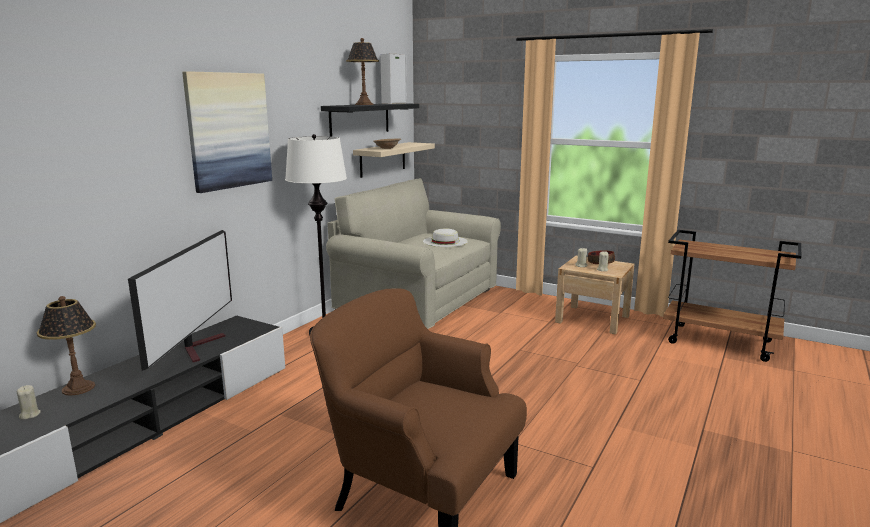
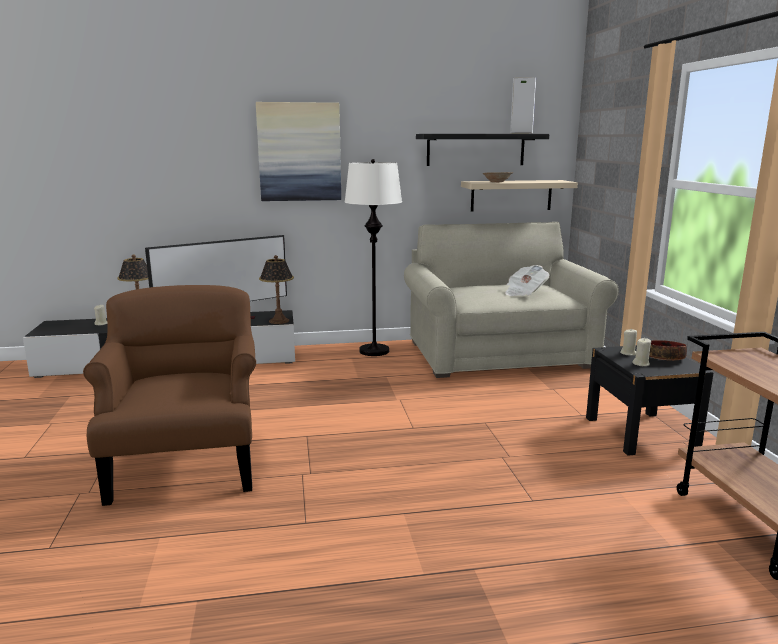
camera: 50 degrees right, 0 degrees up
(364, 104) = (468, 133): table lamp -> table lamp (278, 321)
(445, 241) = (524, 292): white hat -> newspaper
(592, 319) = (640, 432): beige nightstand -> black nightstand

